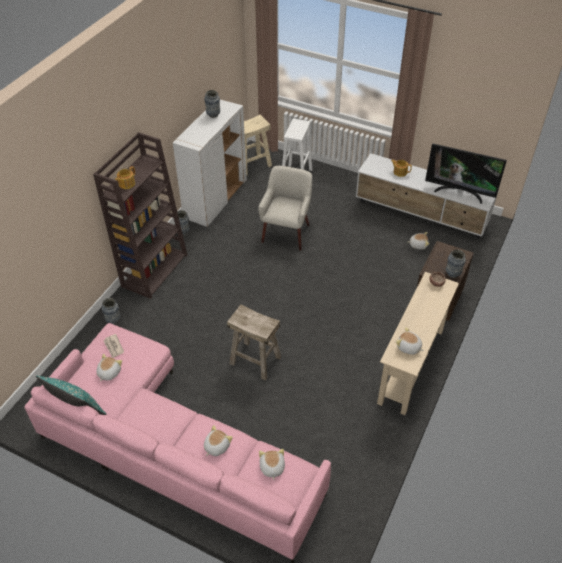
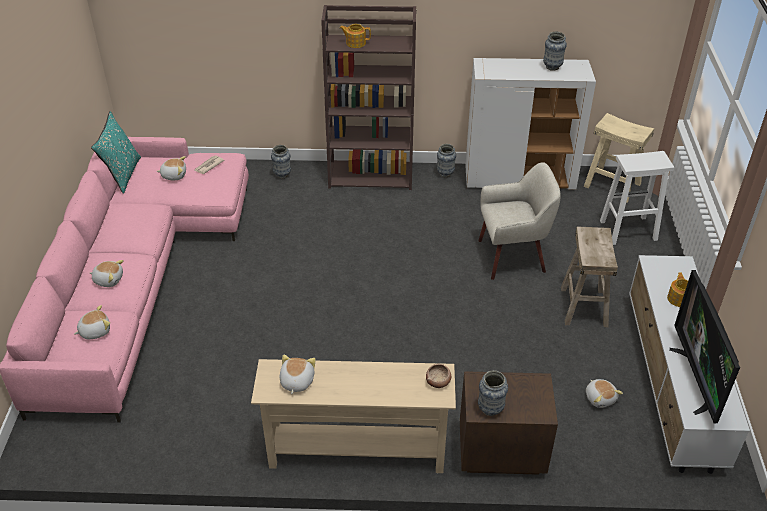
camera: 65 degrees right, 5 degrees down
(255, 360) = (285, 298): beige stool -> beige stool (583, 306)

